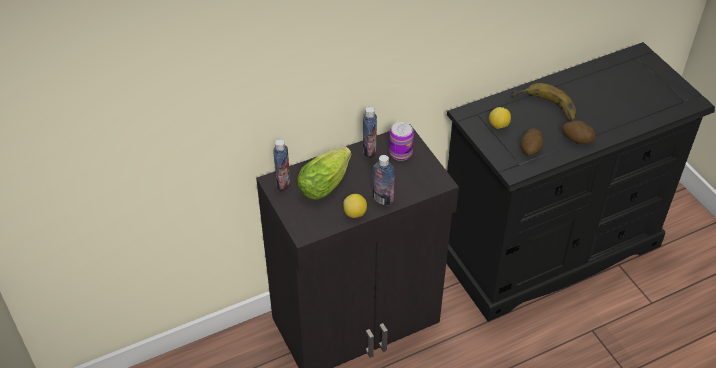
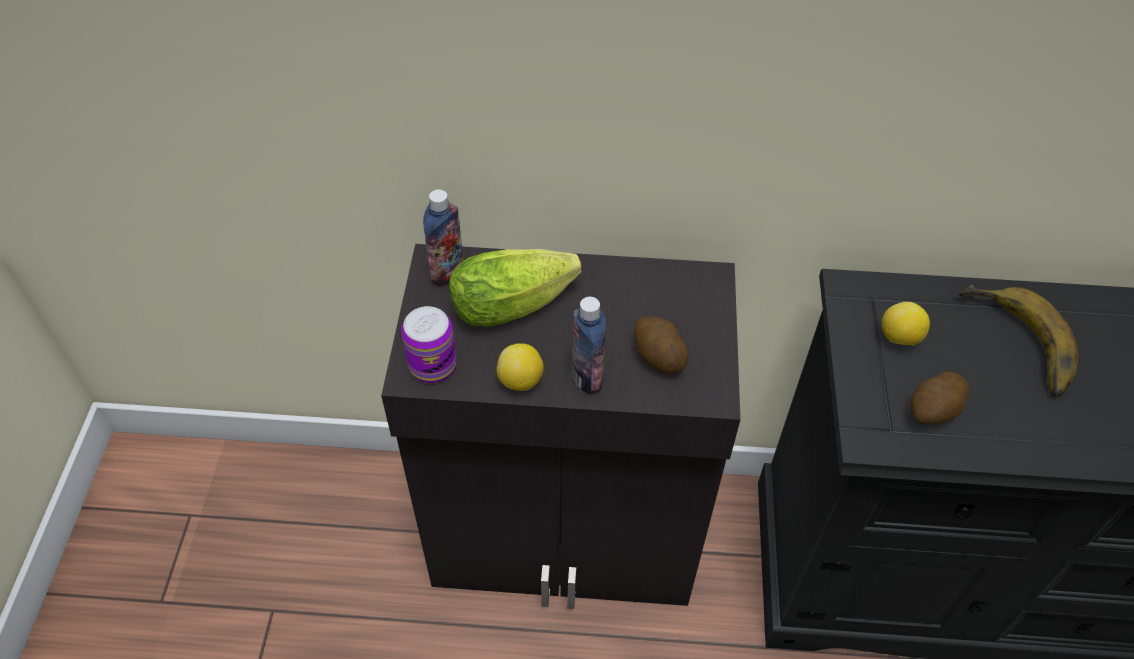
camera: 30 degrees right, 5 degrees up
(369, 151) = (629, 280): bottle -> none
(400, 153) = (679, 308): can -> can (432, 366)
(576, 139) = (1042, 433): potato -> potato (658, 356)

